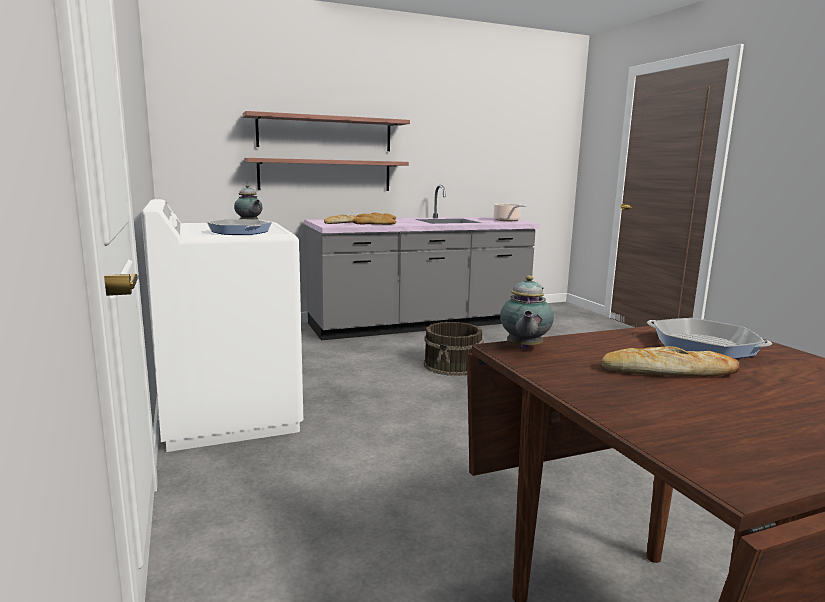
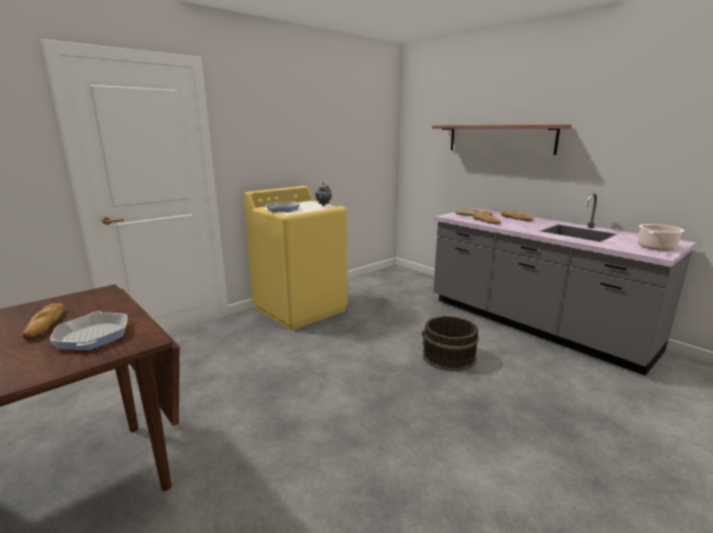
camera: 70 degrees right, 5 degrees up
(230, 415) = (301, 309): white washing machine -> yellow washing machine
(325, 175) = (496, 174): shelf -> none
(523, 348) = (103, 293): teapot -> none
(703, 346) = (93, 336): frying pan -> frying pan turned 45 degrees counterclockwise

